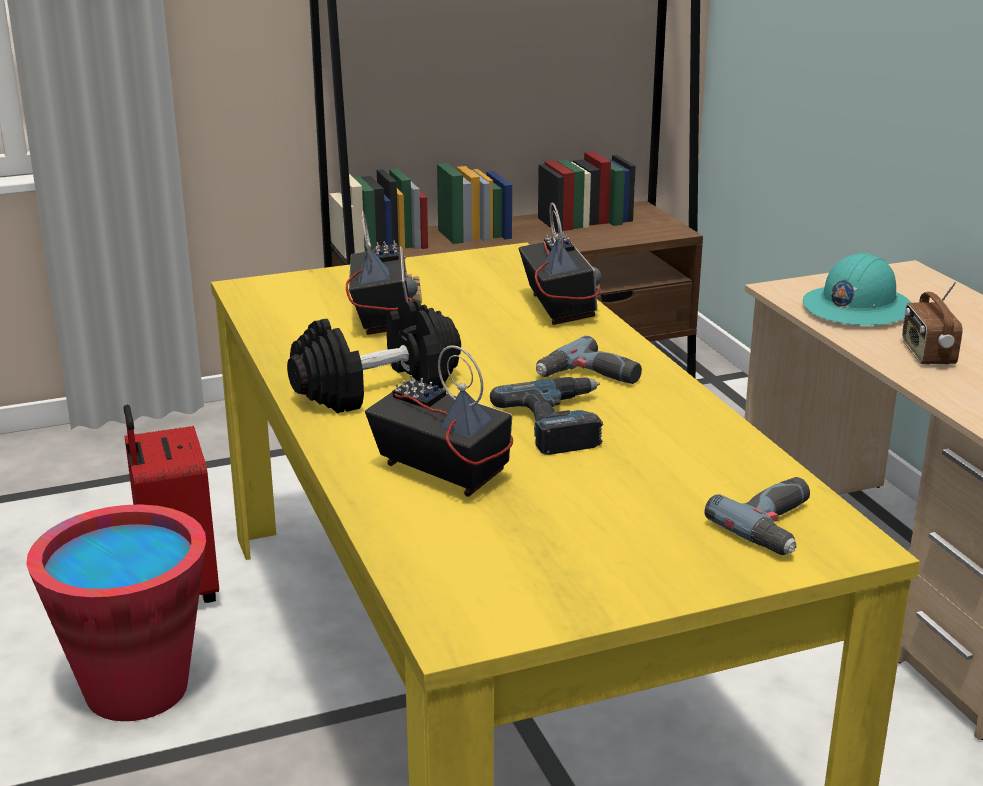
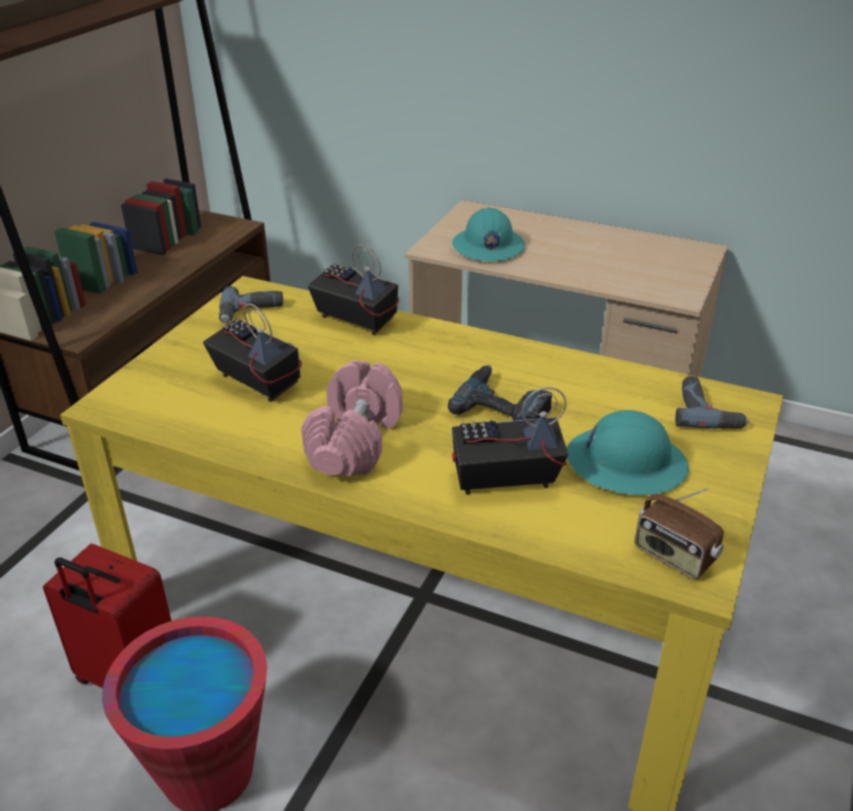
camera: 45 degrees left, 10 degrees up
(377, 388) = (354, 440): black dumbbell -> pink dumbbell
(587, 518) = (626, 463): none -> turquoise hard hat
(589, 377) = (461, 364): power drill -> power drill (251, 312)
(926, 354) = (566, 263): radio -> radio (673, 556)

